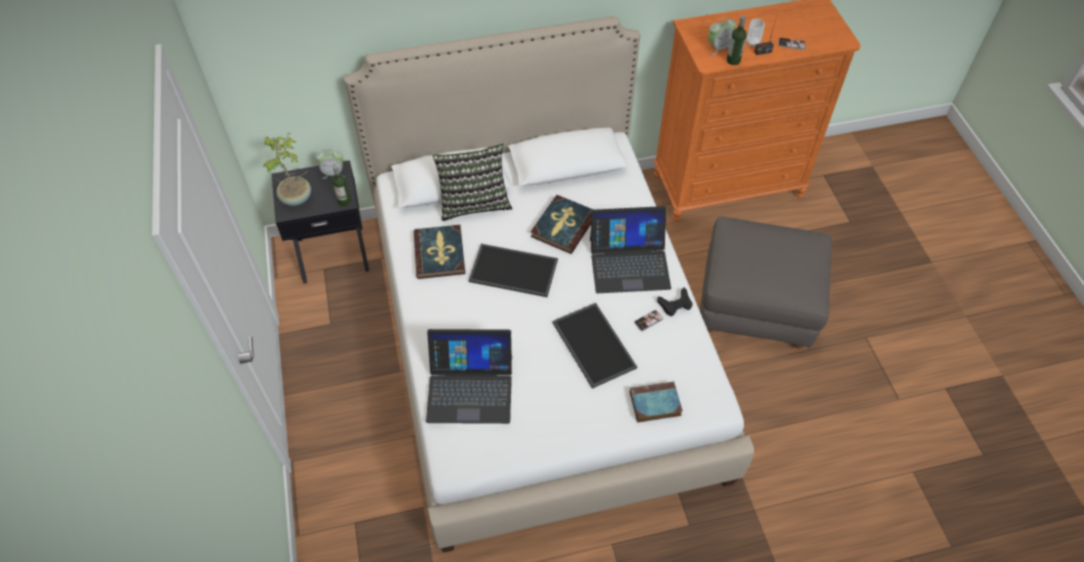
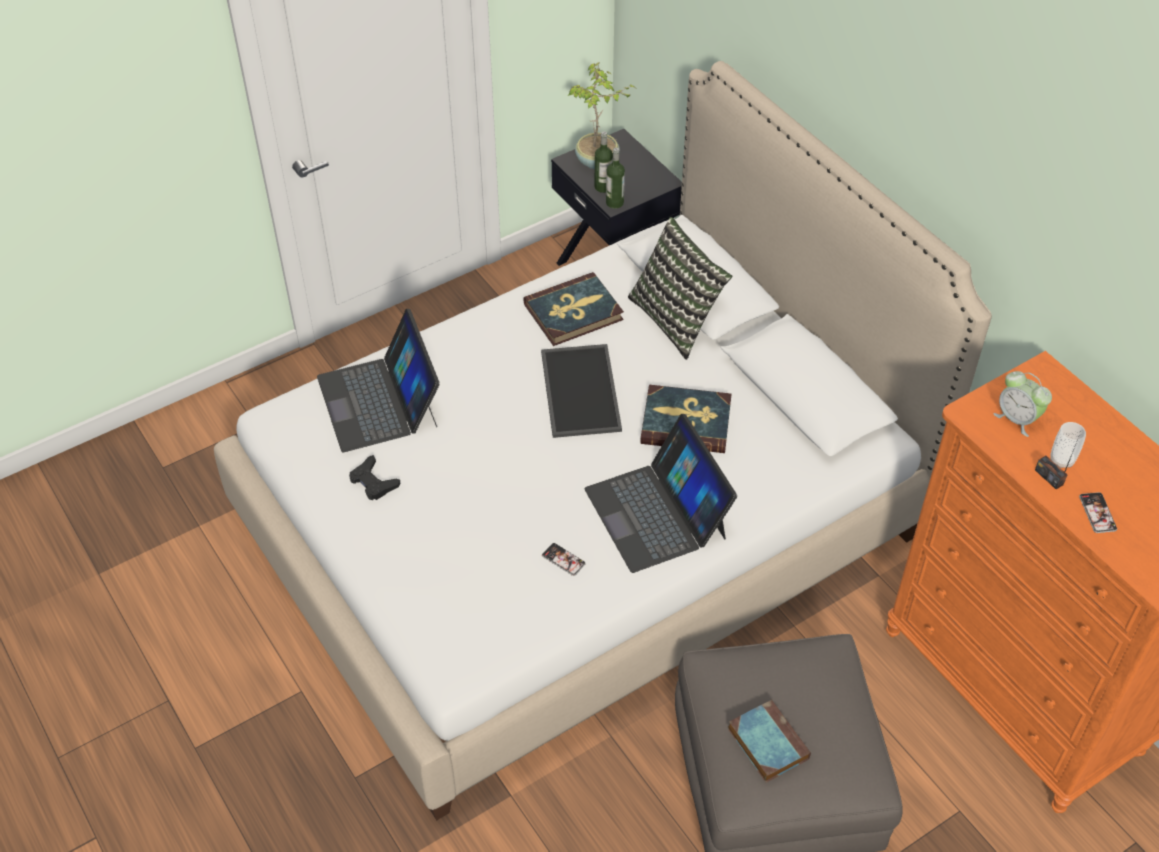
camera: 70 degrees right, 5 degrees down
(333, 173) = (654, 178): alarm clock -> none
(592, 344) = (495, 506): tray -> none
(654, 404) = (425, 598): book -> book (766, 743)
(675, 304) = (607, 585): black game controller -> black game controller (373, 482)
(733, 60) = (999, 443): bottle -> bottle (603, 187)

